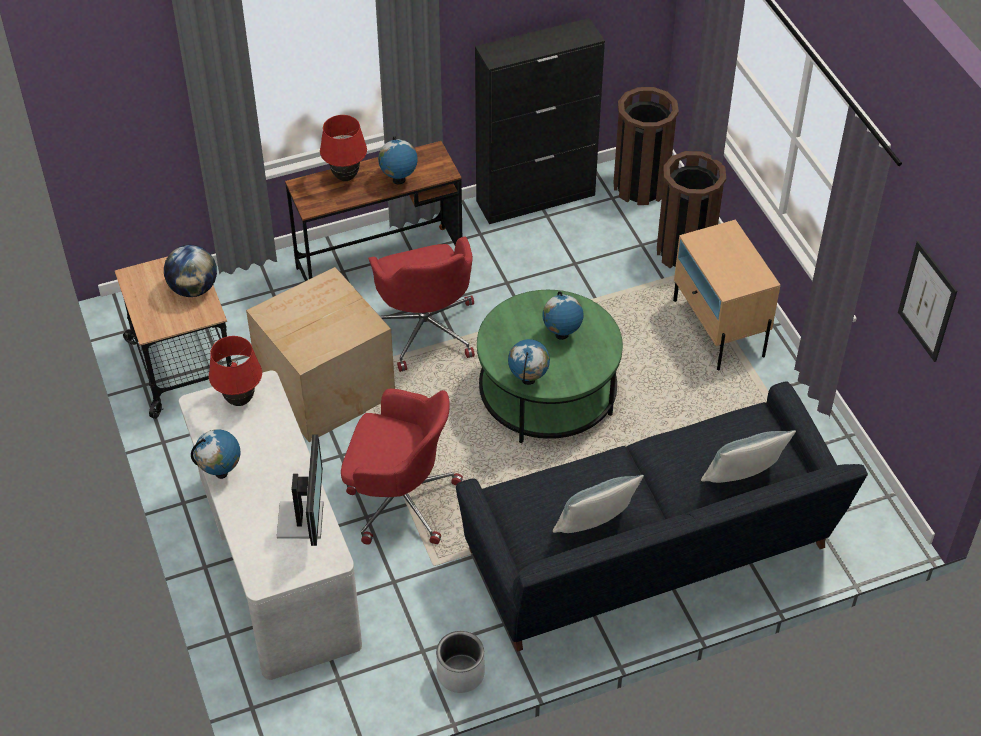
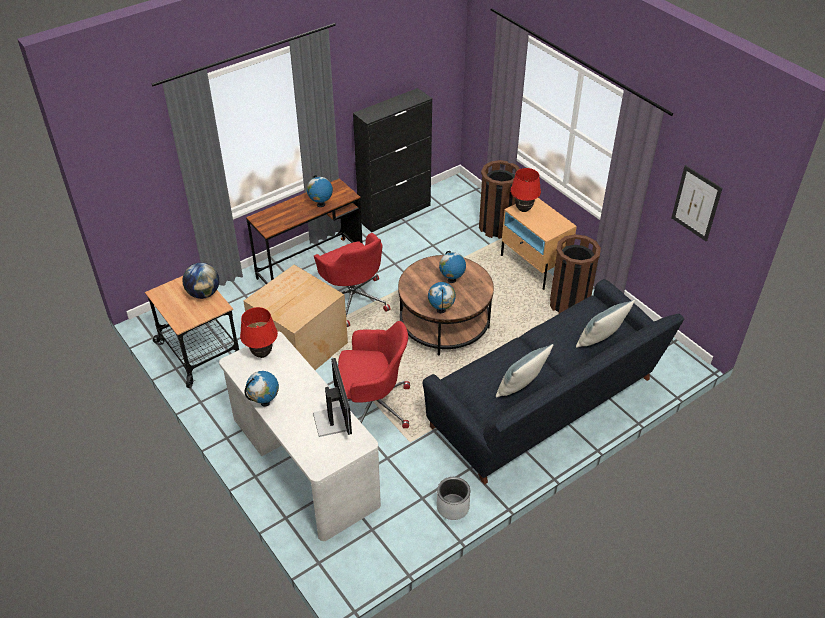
camera: 15 degrees left, 5 degrees down
(346, 177) = (285, 208): red table lamp -> red table lamp (523, 209)
(547, 394) = (444, 323): green coffee table -> brown coffee table
(640, 186) = (456, 195): brown trash can -> brown trash can (569, 304)

